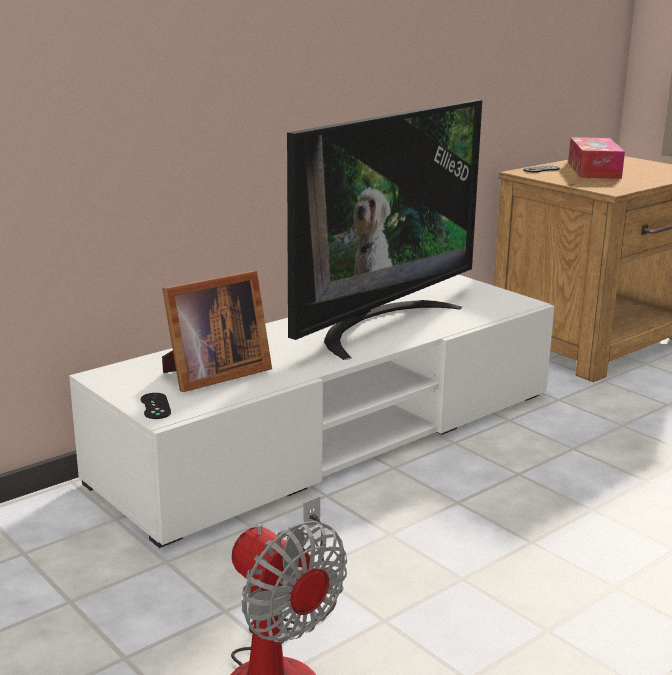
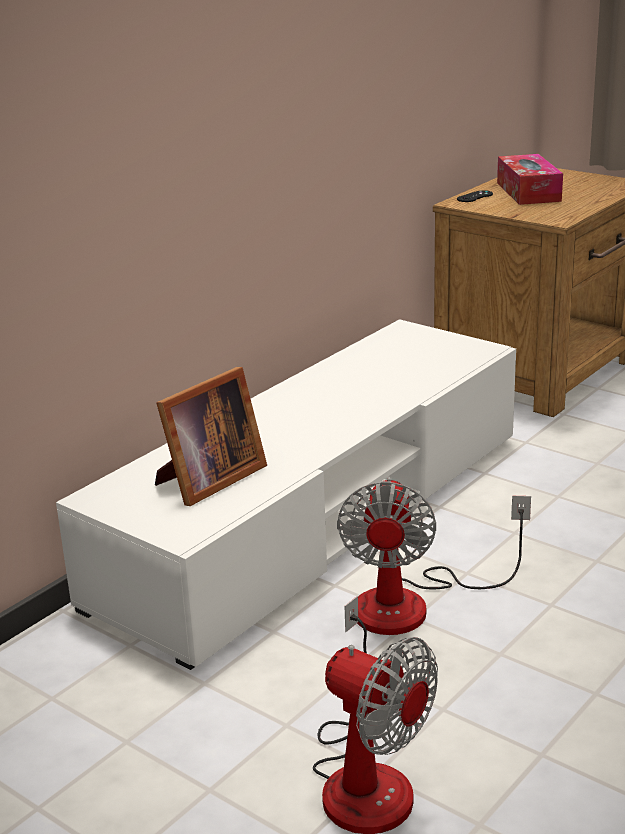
camera: 10 degrees left, 5 degrees up
(155, 406) = (169, 527): black game controller -> none
(378, 324) = (349, 395): television -> none
(394, 521) = (413, 603): none -> fan

